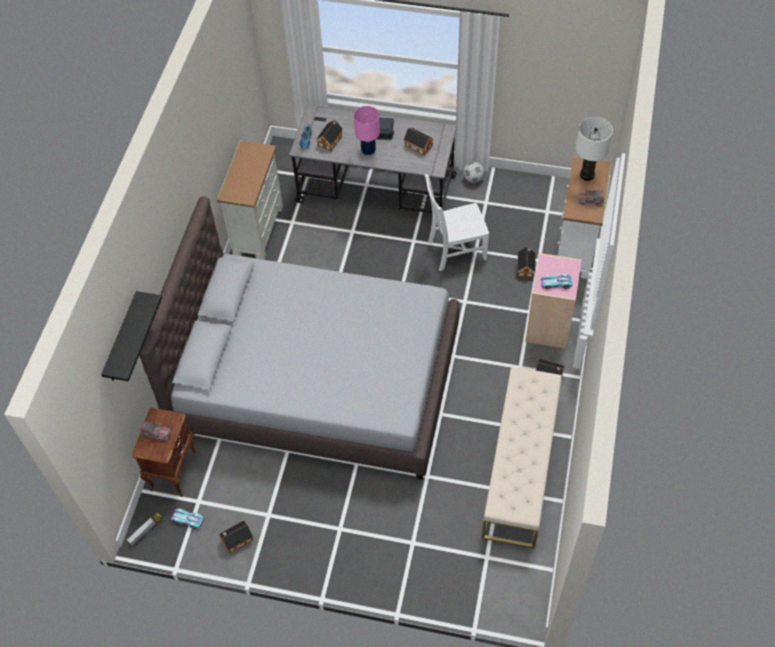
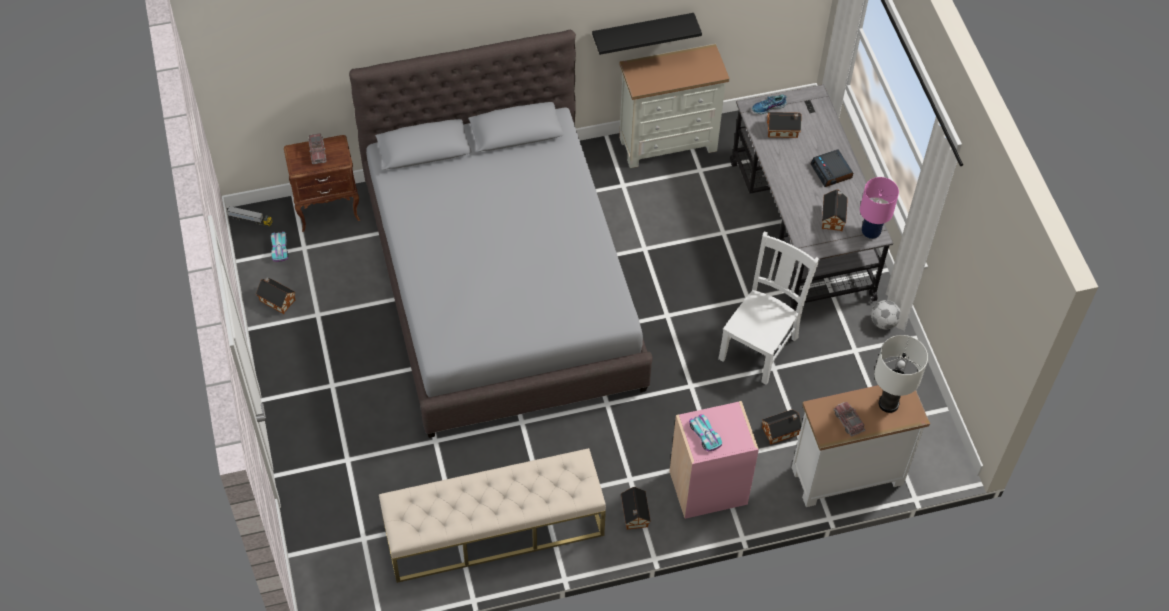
camera: 60 degrees right, 0 degrees up
(122, 340) = (341, 44): black shelf -> black shelf (642, 32)
(368, 151) = (792, 172): pink table lamp -> pink table lamp (871, 233)
(455, 250) = (760, 346): white chair -> white chair turned 75 degrees clockwise

